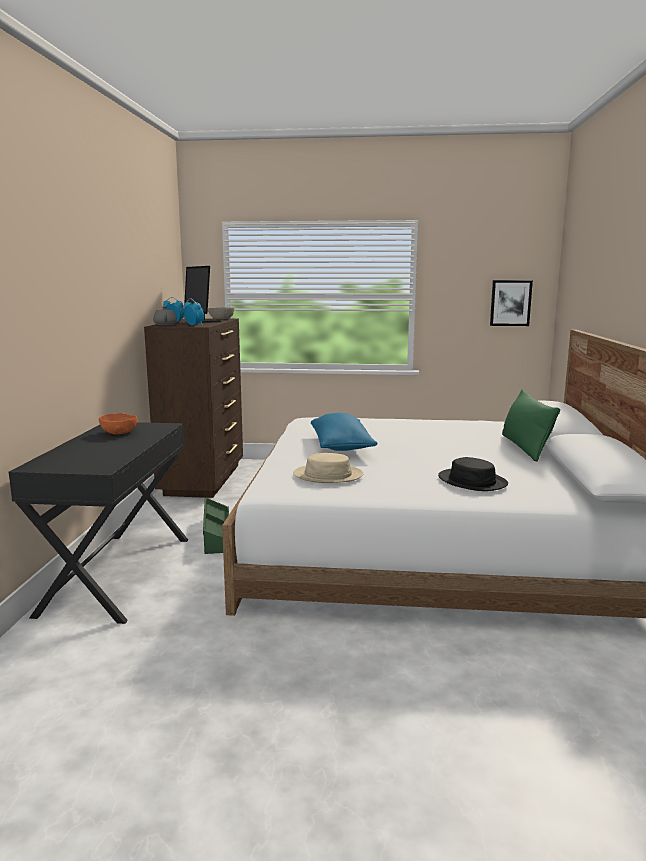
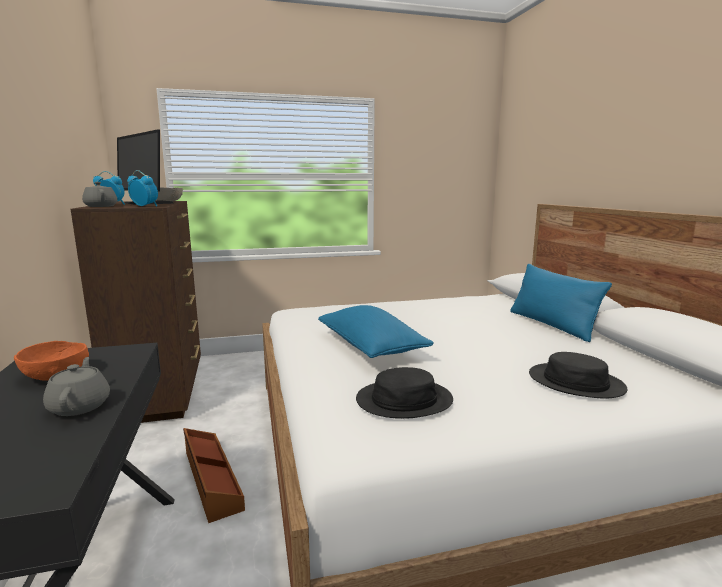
camera: 20 degrees left, 0 degrees up
(127, 446) = (80, 406): none -> grey teapot
(216, 534) = (211, 480): green storage box -> brown storage box
(328, 475) = (404, 400): beige hat -> black hat
(510, 303) = (458, 182): picture -> none
(525, 447) = (551, 325): green pillow -> blue pillow

